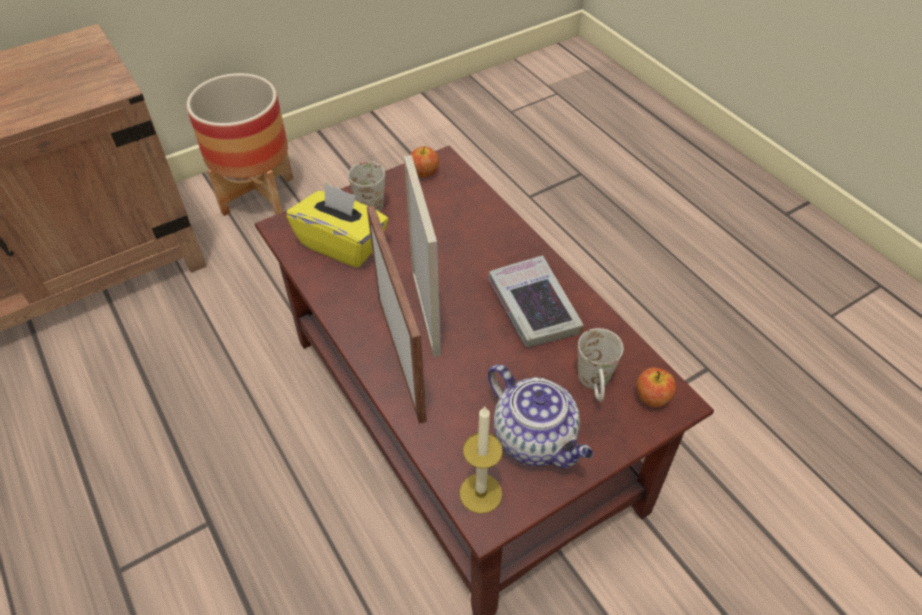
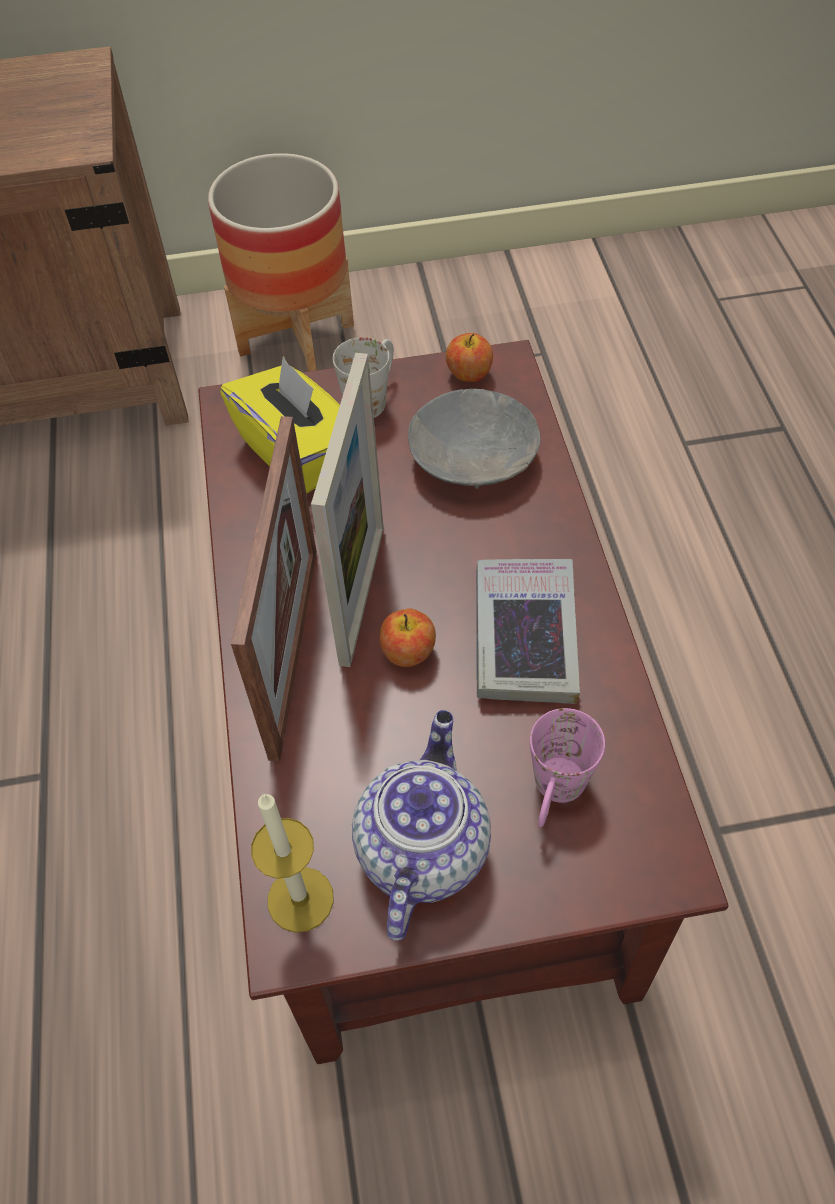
camera: 25 degrees right, 5 degrees up
(452, 218) = (475, 457): none -> grey bowl
(536, 439) = (421, 847): teapot -> teapot turned 150 degrees counterclockwise
(595, 385) = (555, 795): white mug -> pink mug
(652, 397) = (635, 847): apple -> apple (408, 652)

